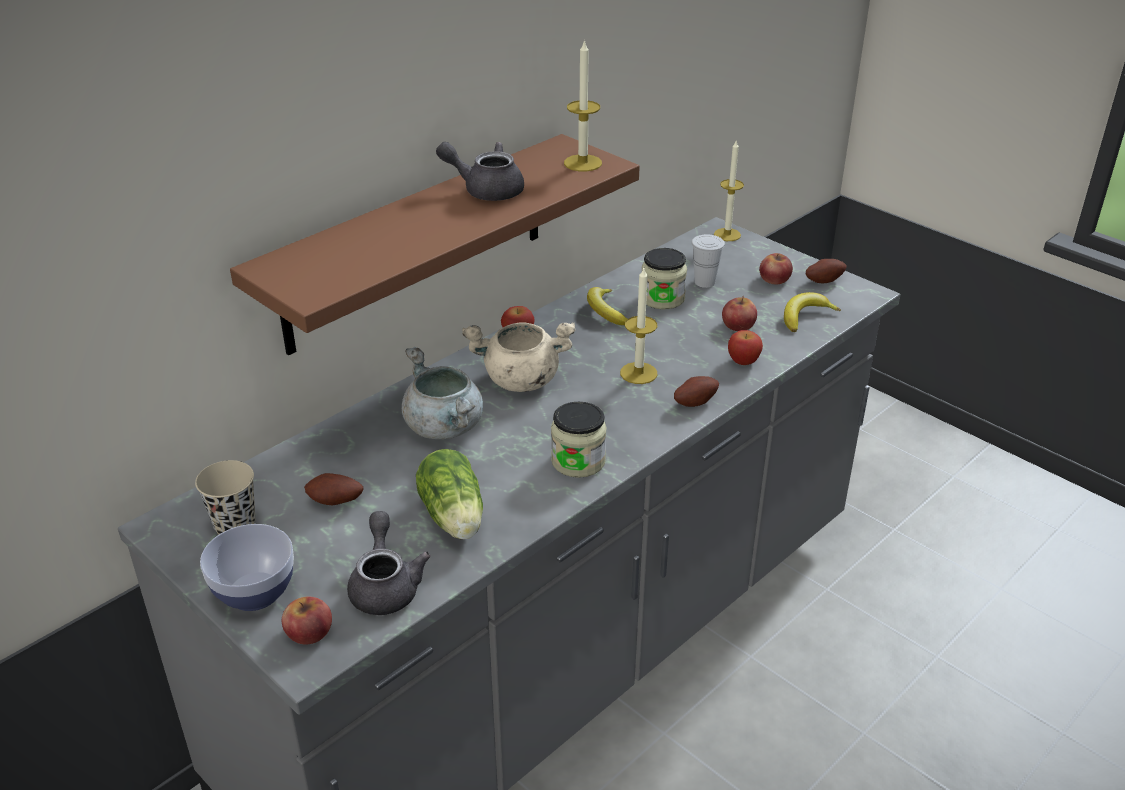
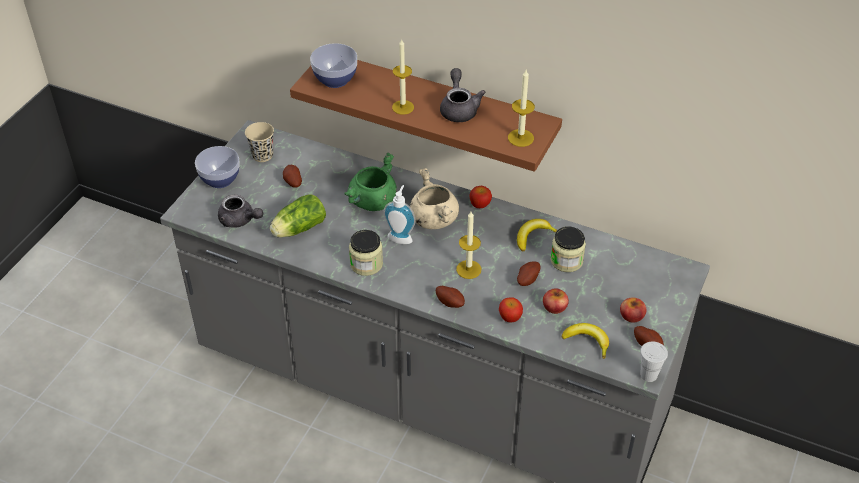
camera: 70 degrees right, 10 degrees up
(309, 632) = (201, 206): apple -> none
(322, 270) = (335, 79): none -> bowl
(385, 585) = (240, 220): grey teapot -> grey teapot turned 60 degrees clockwise
(446, 427) = (373, 202): grey cooking pot -> green cooking pot
(539, 417) = (401, 237): none -> soap dispenser
(680, 333) = (527, 279): none -> potato
(704, 282) = (602, 278): white cup -> white cup (648, 375)
(727, 234) = (683, 277): candle -> candle (403, 107)

